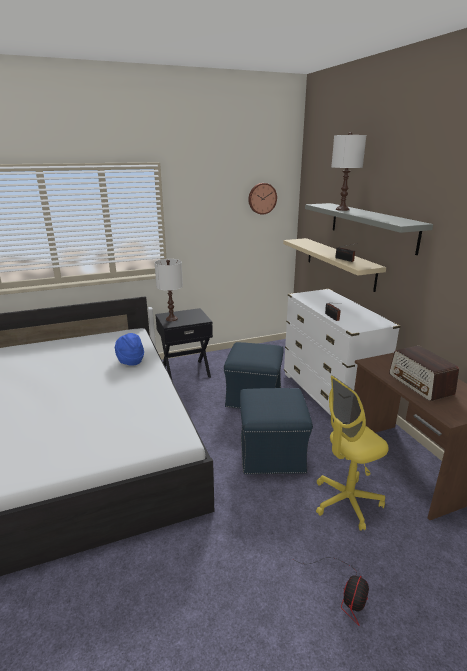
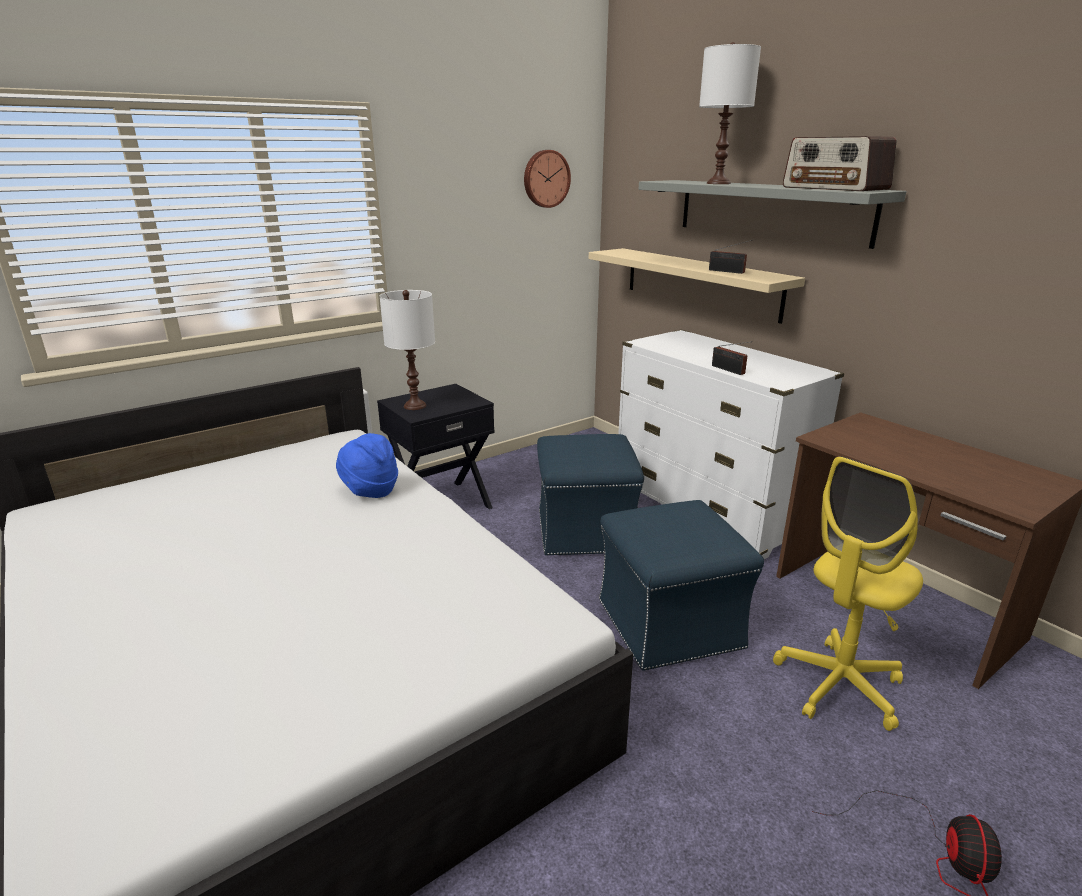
camera: 15 degrees left, 0 degrees up
(420, 384) = (928, 462): radio -> radio (835, 188)

